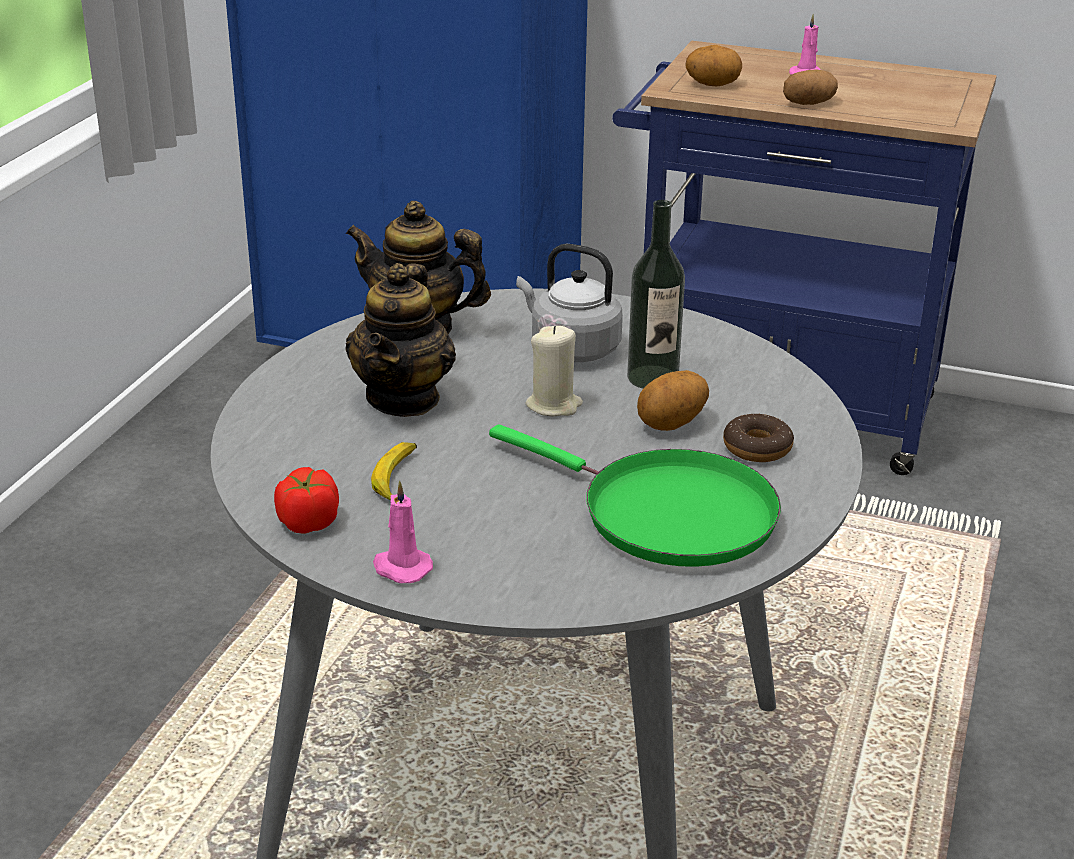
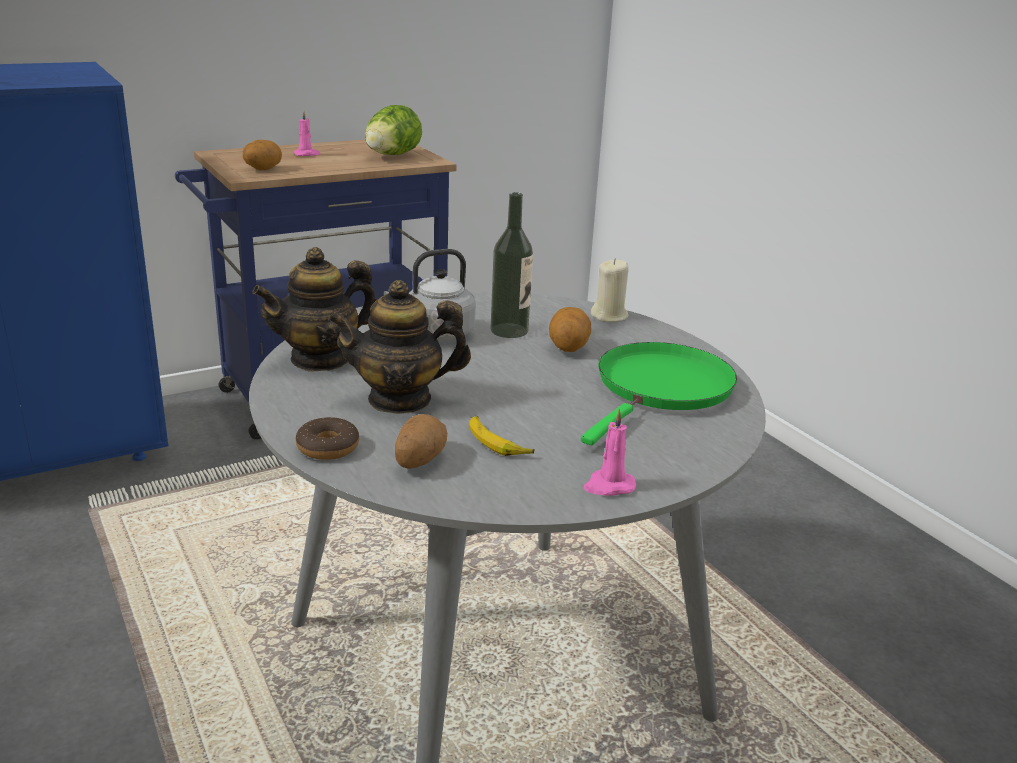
camera: 50 degrees left, 5 degrees down
(308, 523) = (504, 494): tomato -> none
(404, 398) = (400, 399): teapot -> teapot turned 120 degrees clockwise
(554, 405) = (492, 365): beige candle -> beige candle (609, 316)
(667, 514) = (661, 389): green frying pan -> green frying pan turned 45 degrees counterclockwise
(757, 448) = (627, 341): donut -> donut (328, 447)
(808, 103) = (339, 167): potato -> potato (418, 460)
(911, 103) = (391, 156): none -> lettuce

